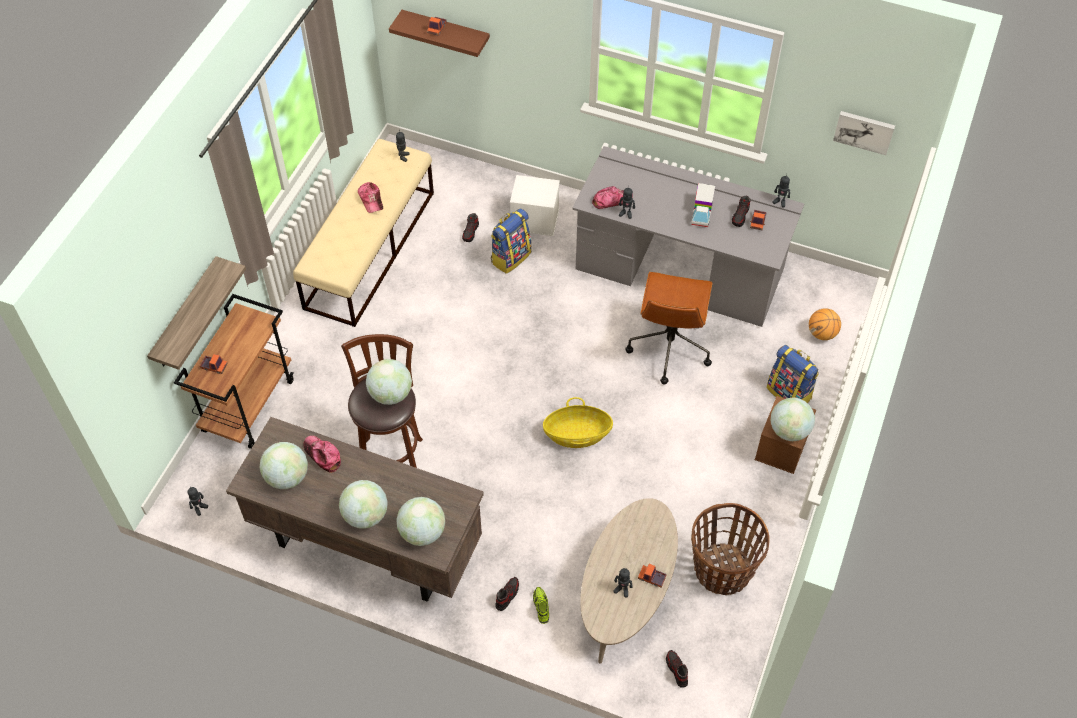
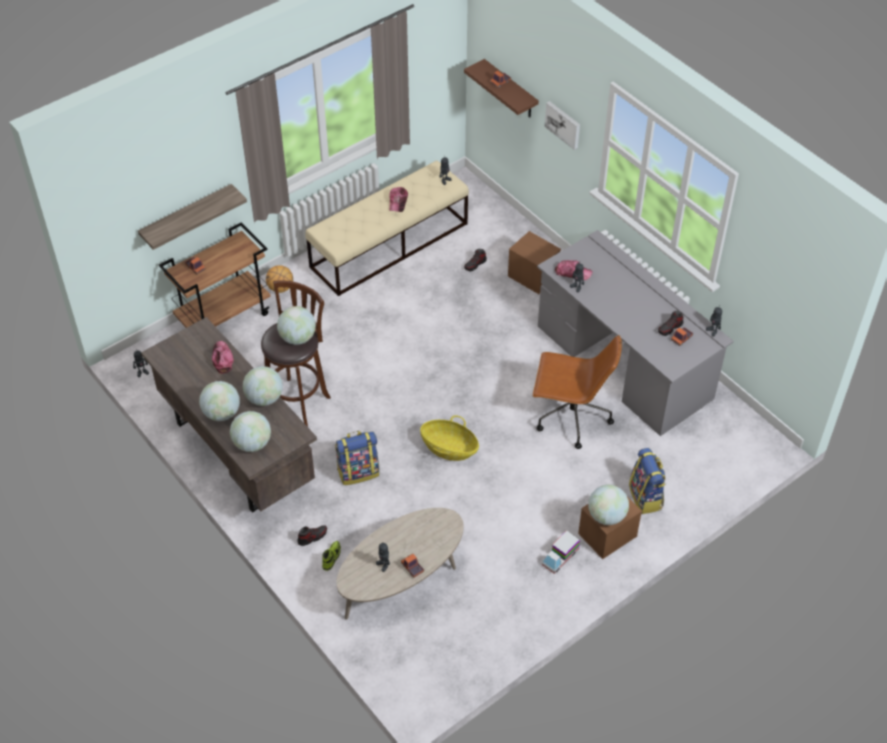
camera: 30 degrees right, 5 degrees down
(287, 477) = (188, 362): globe -> globe (264, 398)
(510, 257) = (493, 295): backpack -> backpack (358, 472)
(534, 220) = (532, 276): white storage box -> brown storage box
(669, 347) = (571, 417): brown office chair -> brown office chair turned 120 degrees counterclockwise
(676, 670) = (400, 654): shoe -> none
(702, 212) = (640, 311): toy truck -> toy truck (560, 557)
(722, 570) = (489, 601): basket -> none
(822, 333) = (709, 464): basketball -> basketball (280, 288)
(864, 131) = (789, 290): picture -> picture (563, 124)

